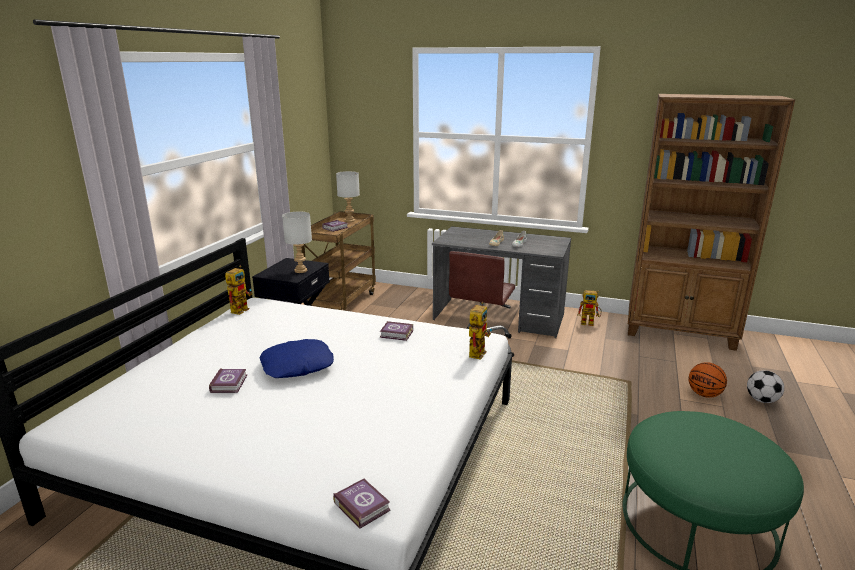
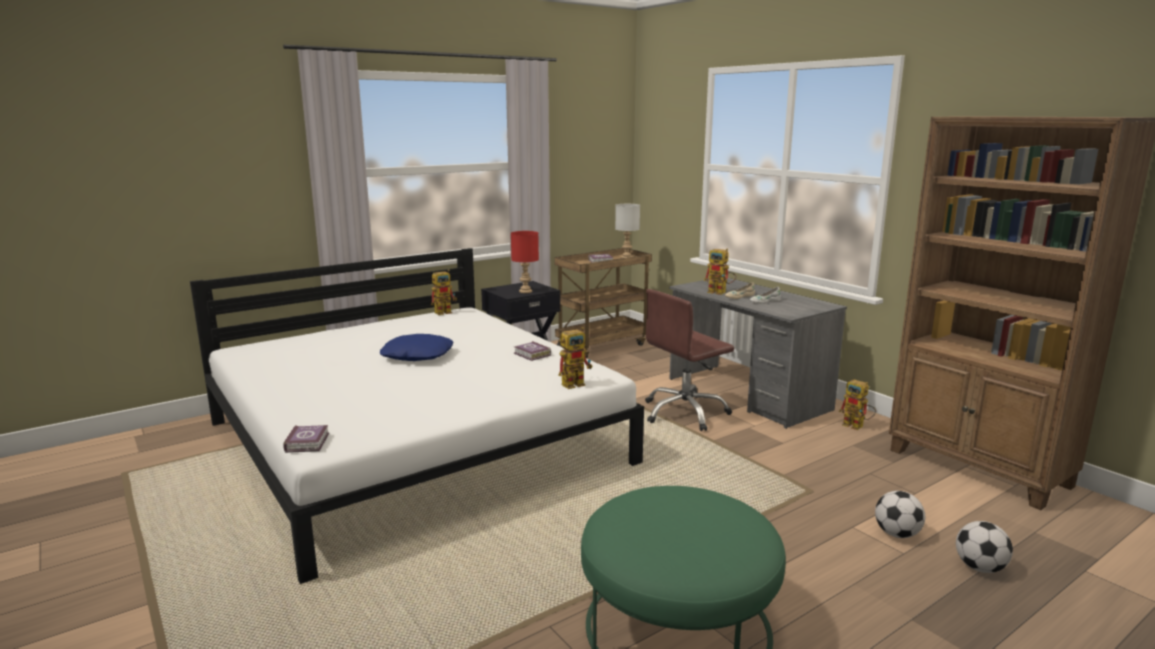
camera: 35 degrees right, 5 degrees down
(230, 383) = (357, 354): book -> none
(300, 270) = (525, 291): grey table lamp -> red table lamp
(477, 242) = (720, 292): none -> toy robot
(704, 394) = (896, 534): basketball -> football

